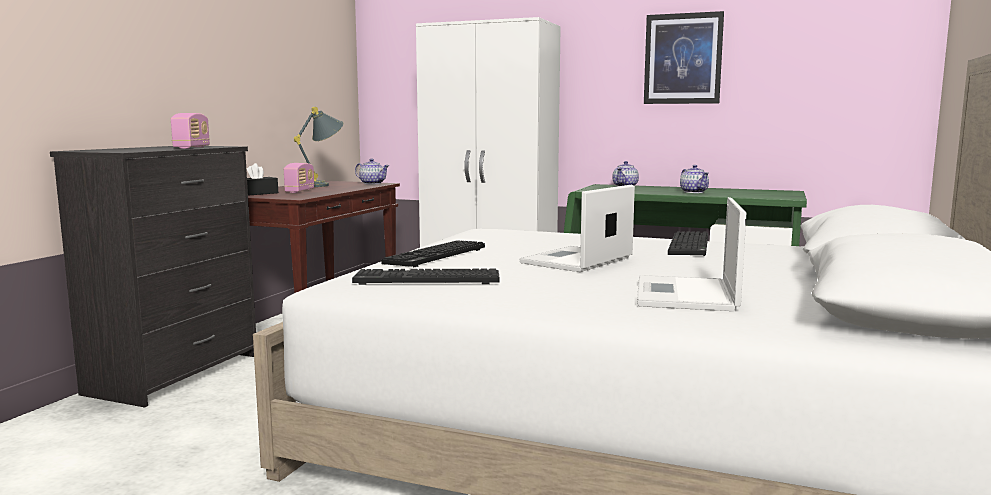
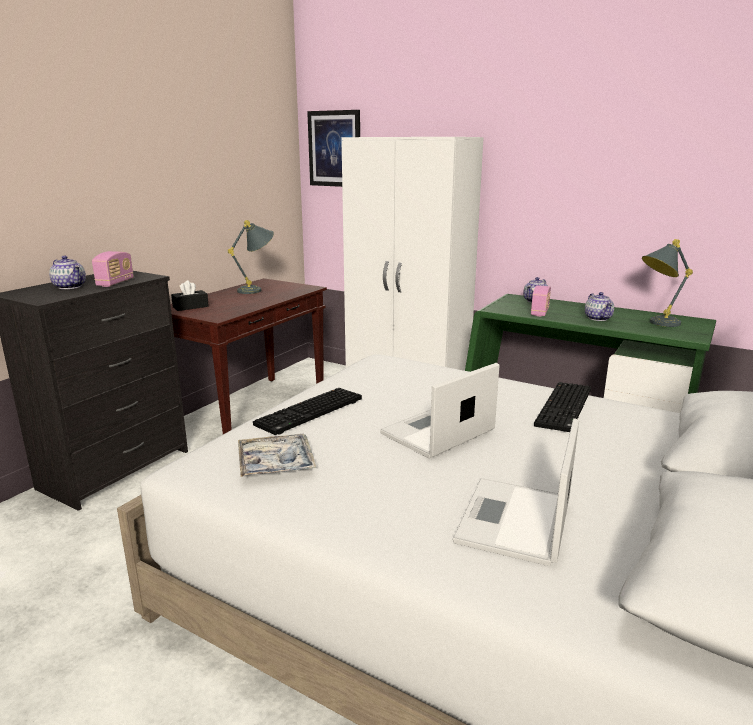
camera: 10 degrees right, 10 degrees up
(300, 191) = (229, 302): radio -> radio (539, 312)
(372, 183) = (301, 287): teapot -> teapot (70, 286)
(425, 280) = (276, 463): keyboard -> tray
(683, 59) = (603, 176): picture -> picture (334, 149)
(750, 193) = (656, 323): none -> grey table lamp

